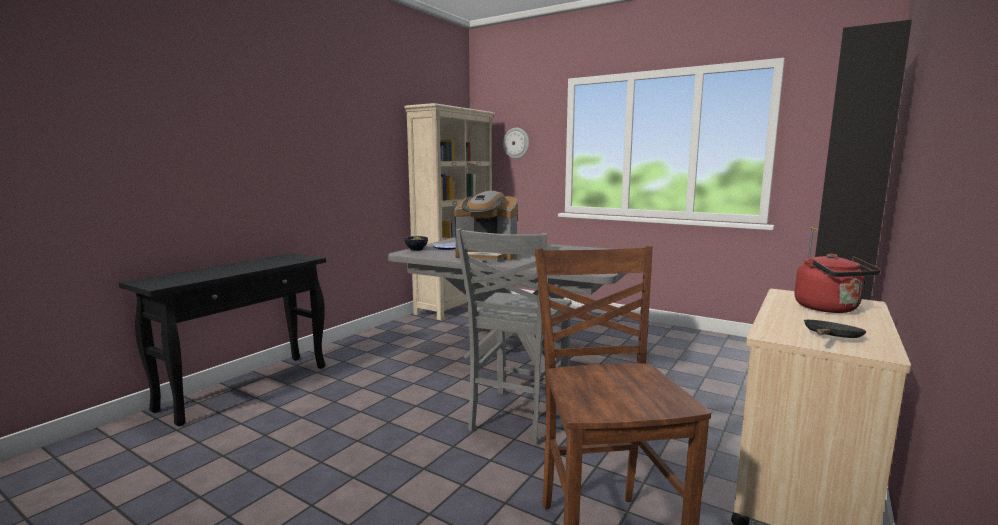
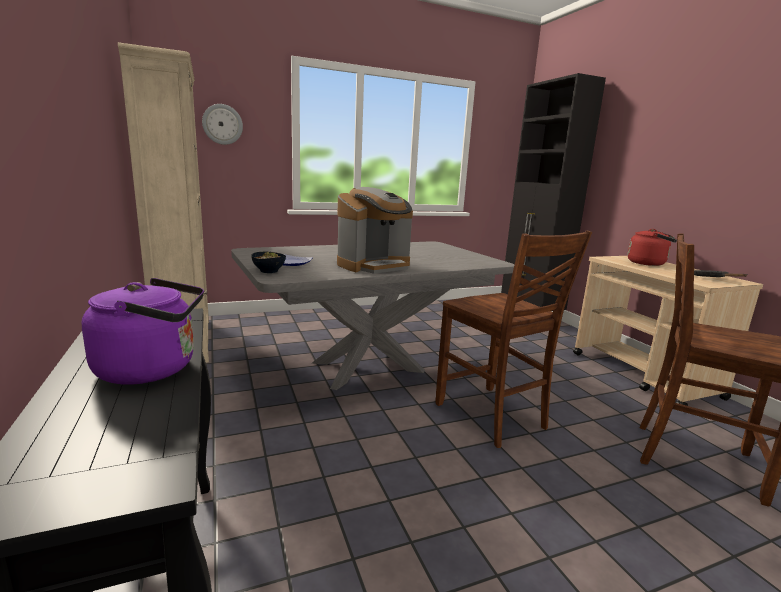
camera: 55 degrees left, 5 degrees up
(242, 269) = (153, 369): none -> purple kettle
(516, 417) = (492, 417): grey chair -> brown chair

